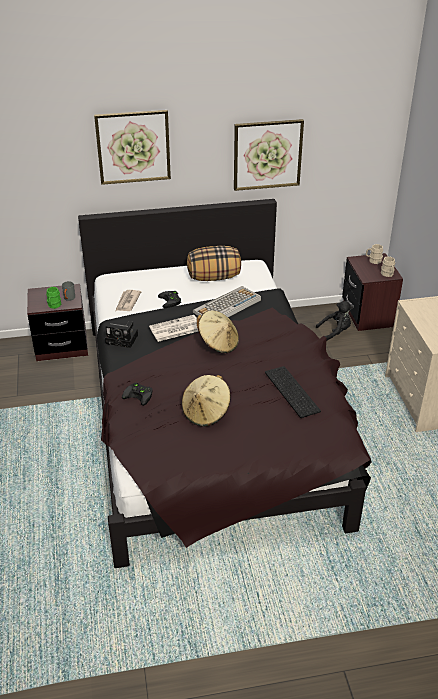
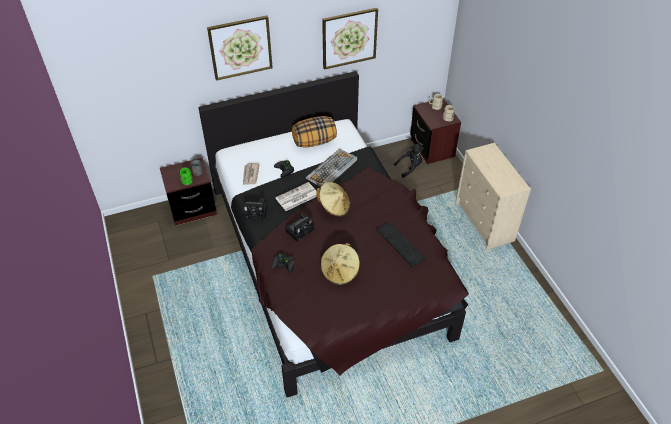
camera: 10 degrees left, 10 degrees up
(169, 362) = (300, 229): none -> camera

